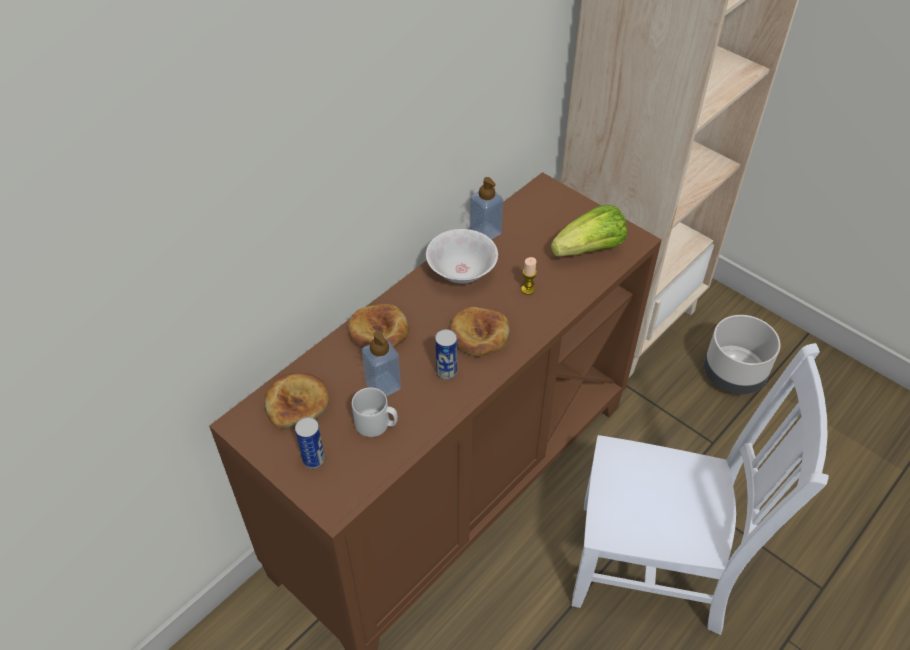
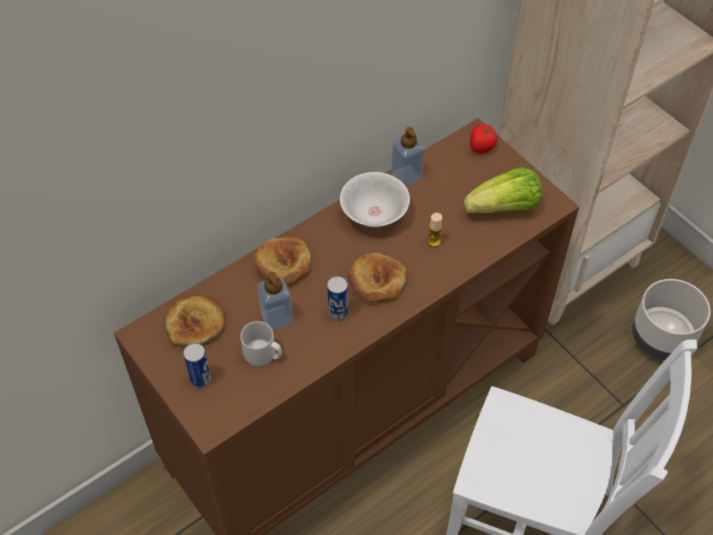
camera: 10 degrees right, 5 degrees up
(552, 197) = (481, 147): none -> tomato

